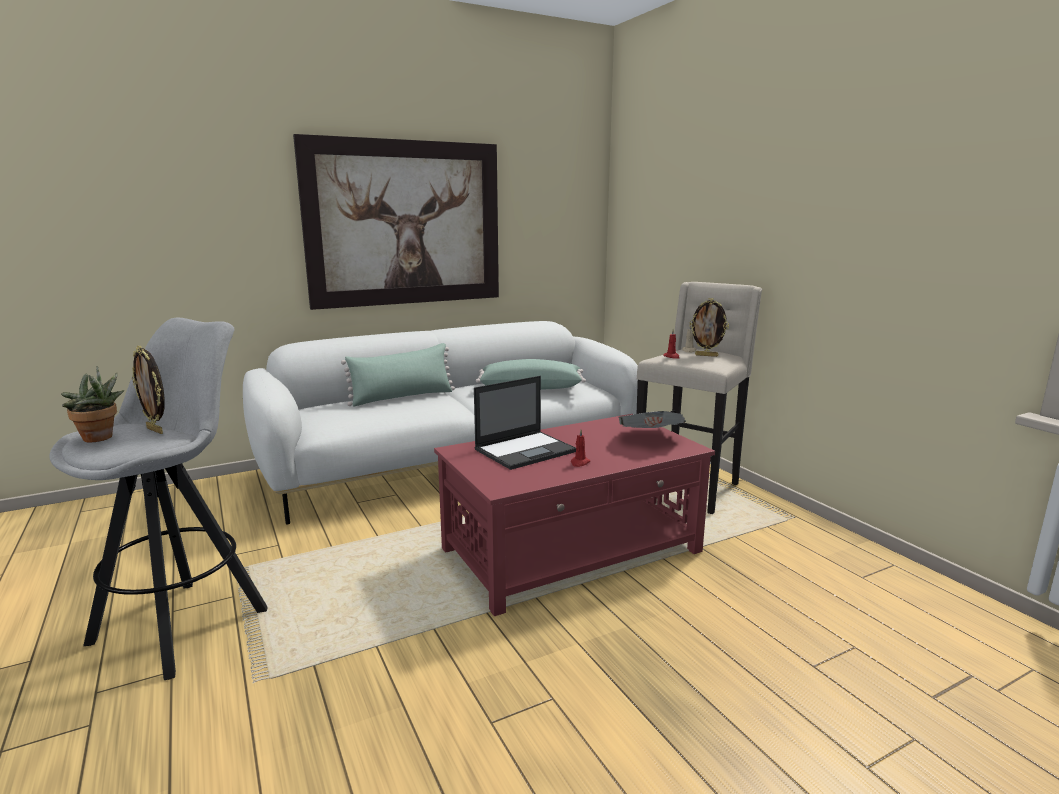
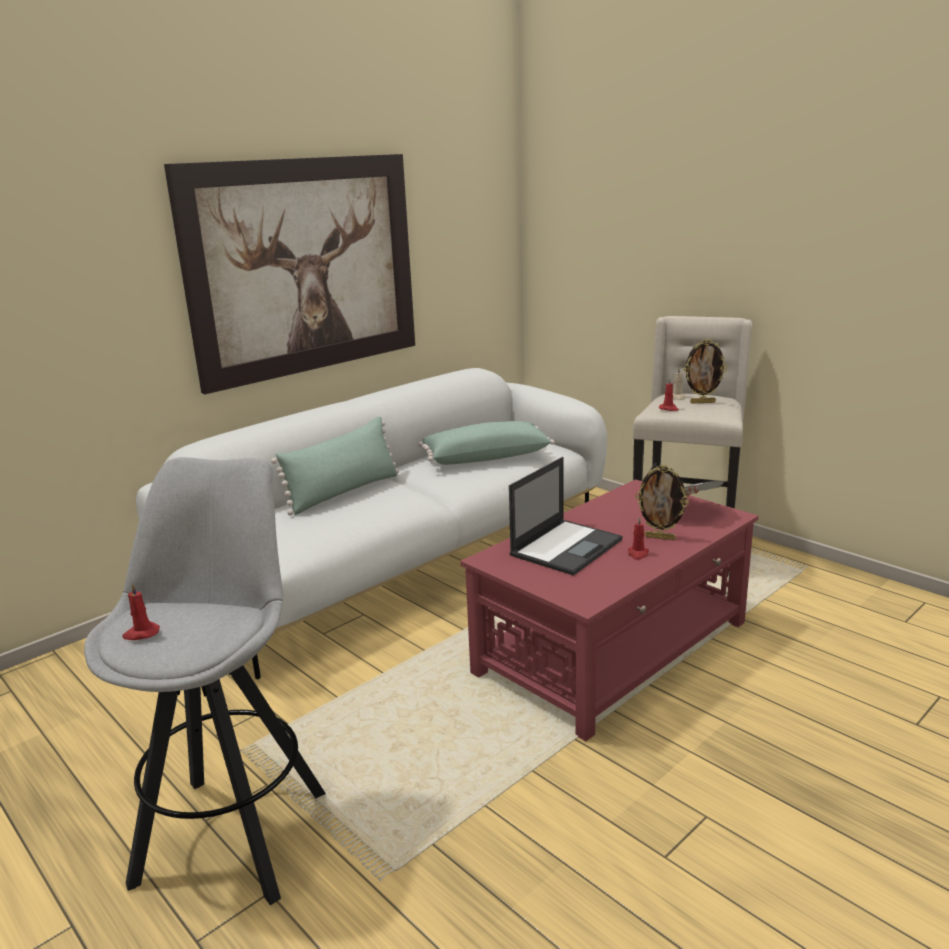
camera: 15 degrees left, 5 degrees up
(100, 438) = (141, 634): potted plant -> red candle
(156, 430) = (197, 608): picture frame -> picture frame (660, 537)

